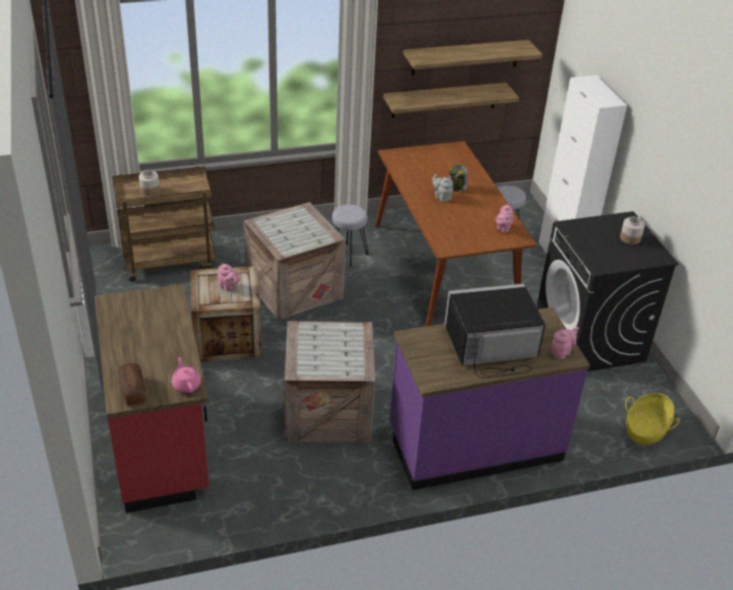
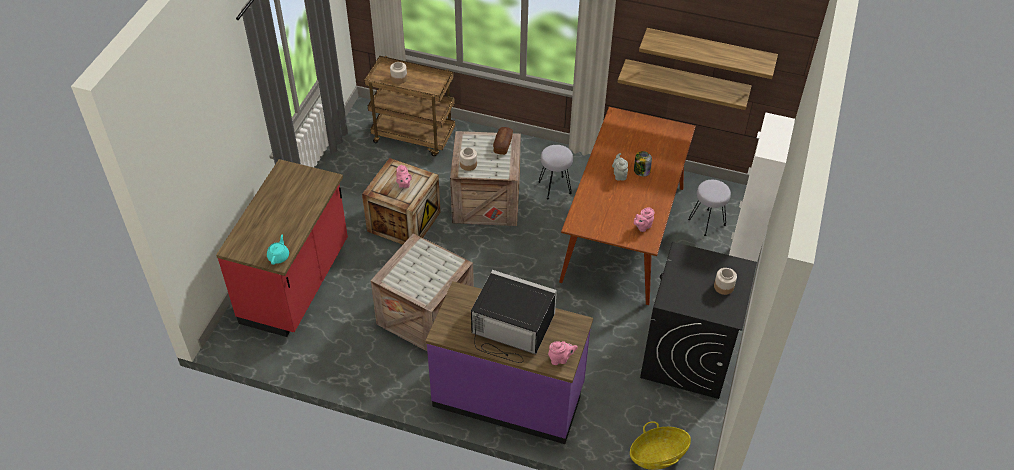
camera: 35 degrees right, 10 degrees up
(133, 390) = (244, 245): bread -> bread (503, 145)
(186, 385) = (279, 256): pink teapot -> turquoise teapot
(285, 243) = (468, 165): none -> jar

